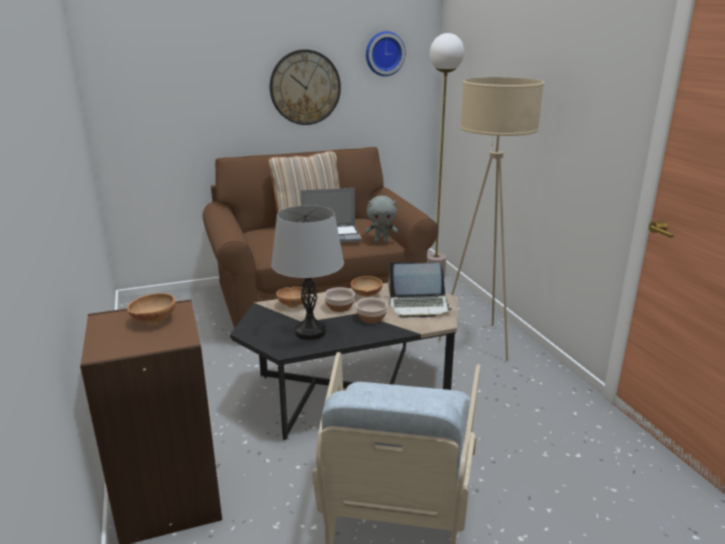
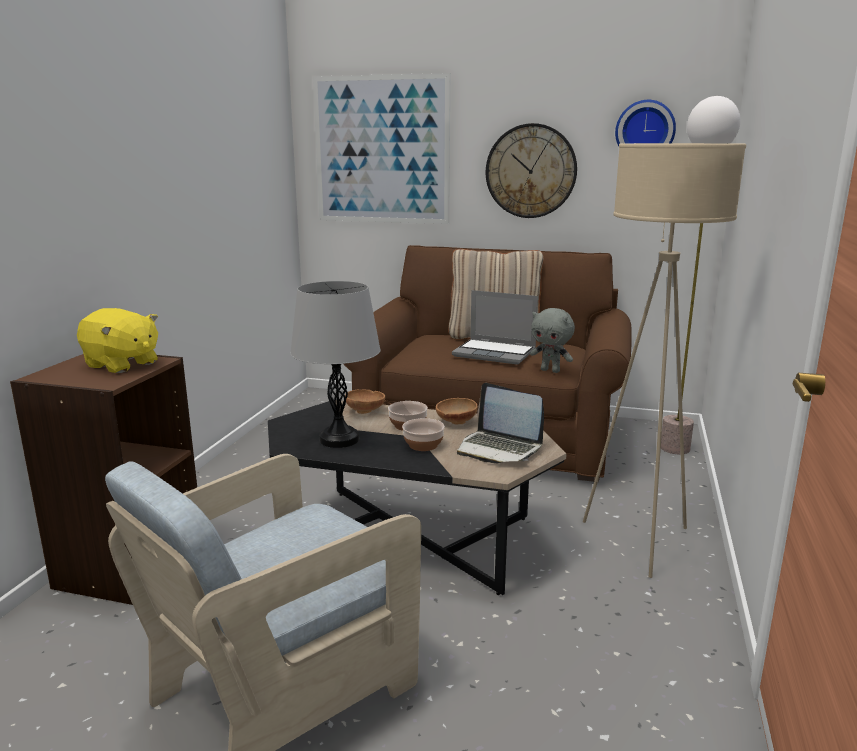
camera: 35 degrees right, 5 degrees down
(153, 320) = (121, 364): brown bowl -> yellow plush toy
(173, 75) = (381, 150): none -> picture

